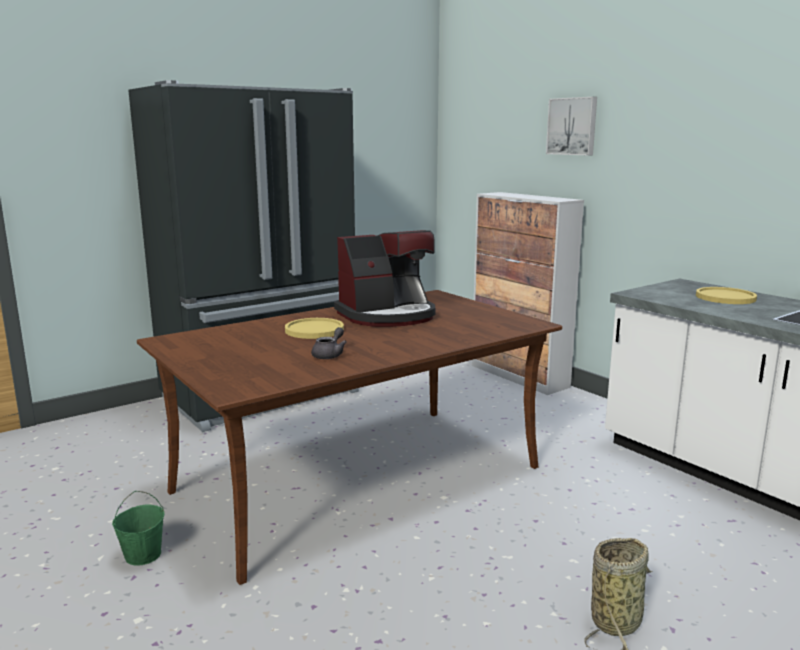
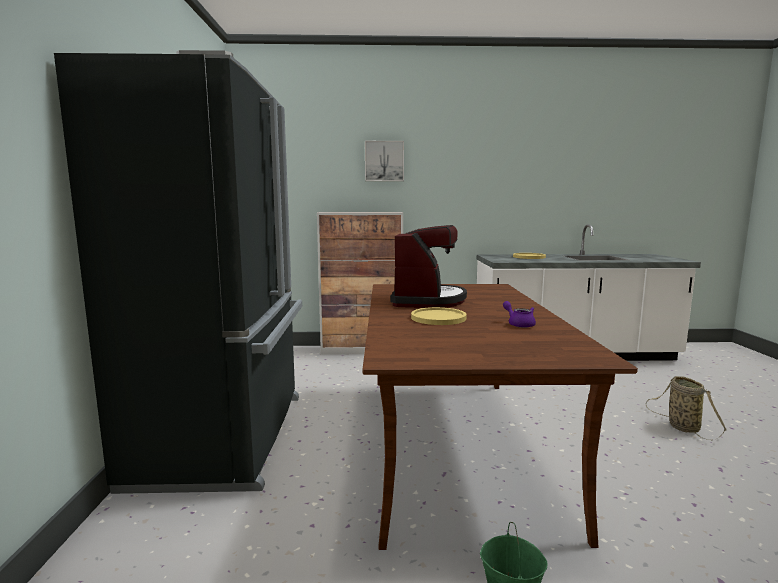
camera: 55 degrees left, 5 degrees down
(330, 355) = (519, 324): grey teapot -> purple teapot

